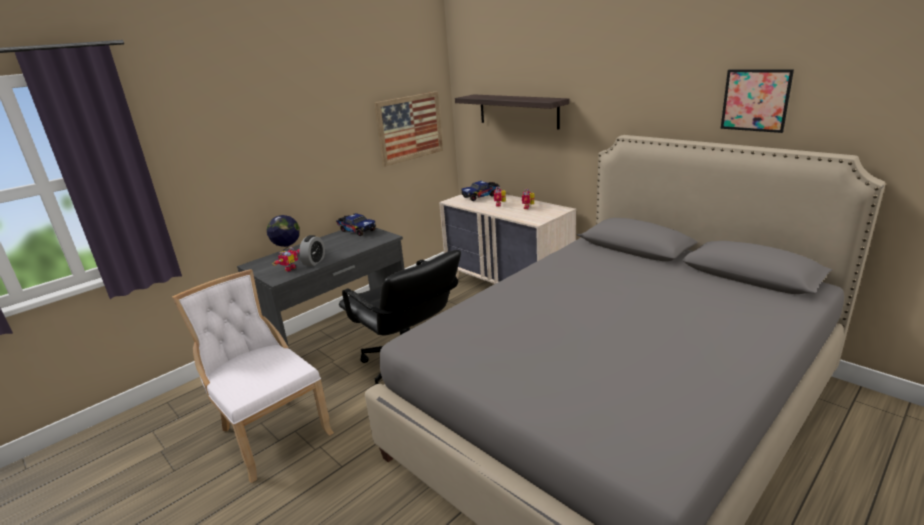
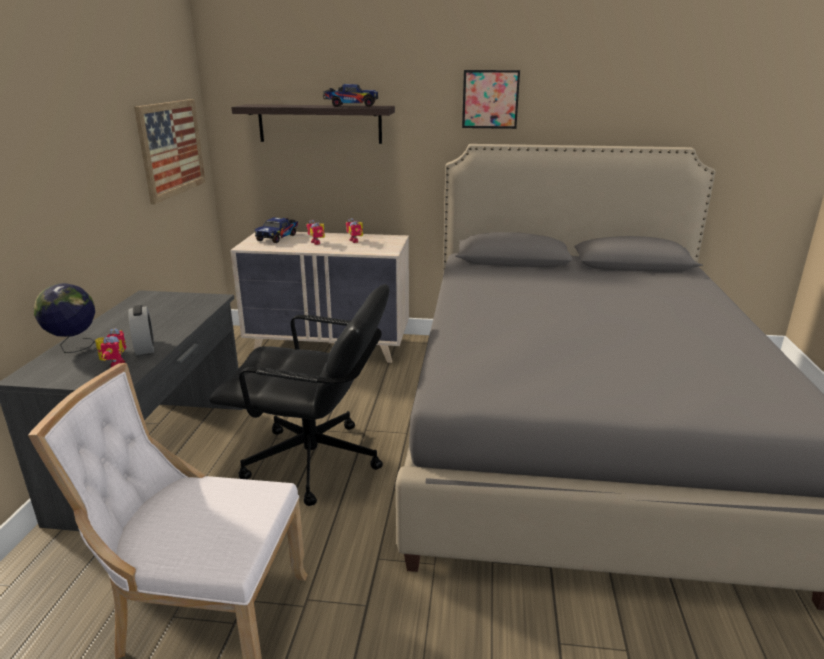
camera: 40 degrees left, 0 degrees up
(356, 230) = (149, 300): toy truck -> toy truck (350, 106)
(755, 100) = (602, 102): picture -> picture (490, 99)

